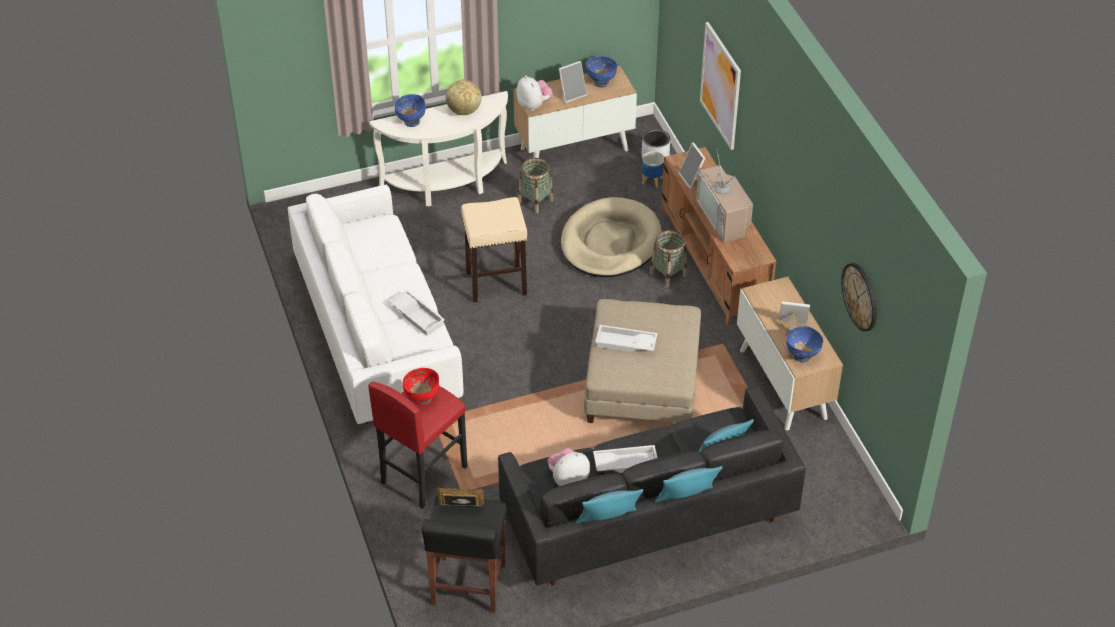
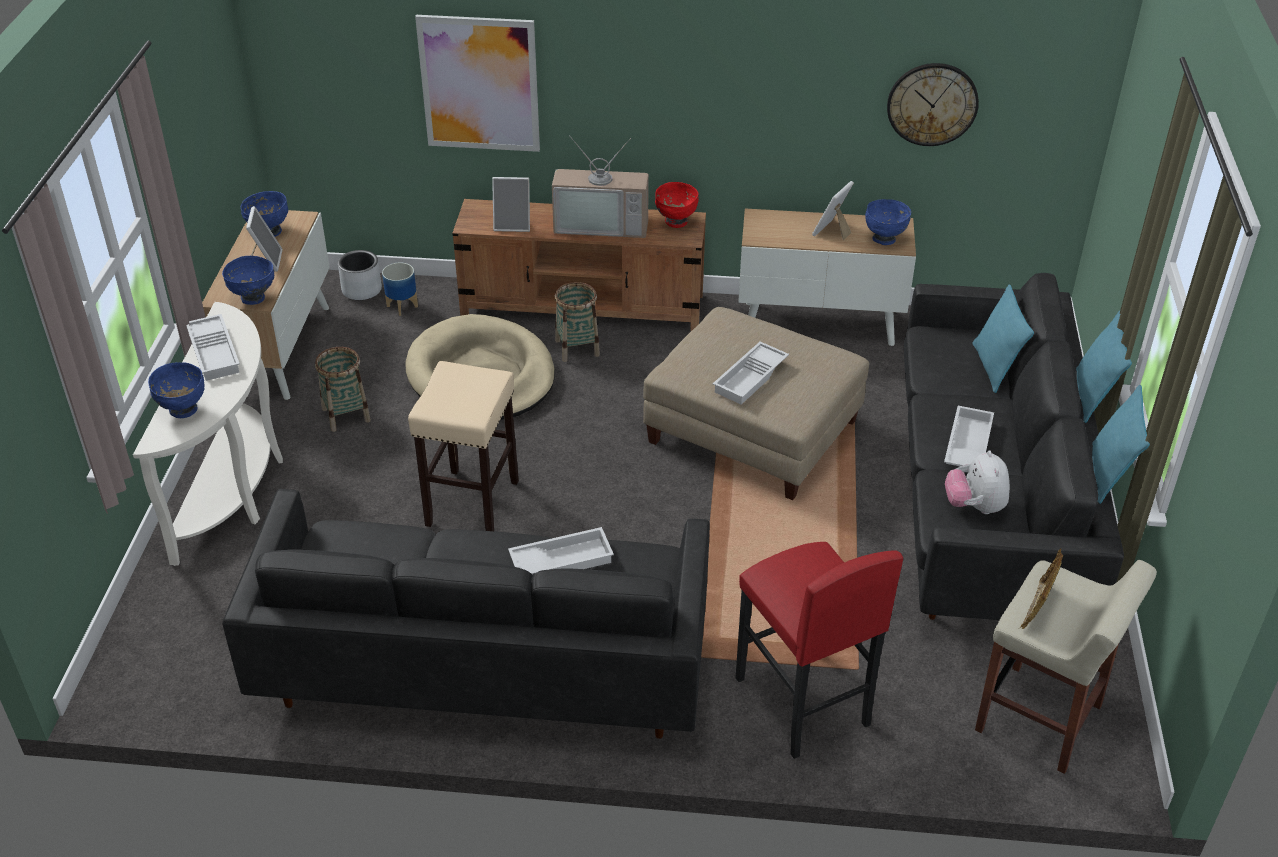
camera: 65 degrees left, 5 degrees down
(378, 336) = (484, 665): white sofa -> black sofa
(422, 398) = (799, 577): red bowl -> red bowl (675, 222)
(464, 111) = (215, 352): globe -> white tray
(468, 585) = (1040, 719): black stool -> beige stool
(534, 105) = (253, 298): plush toy -> blue bowl

